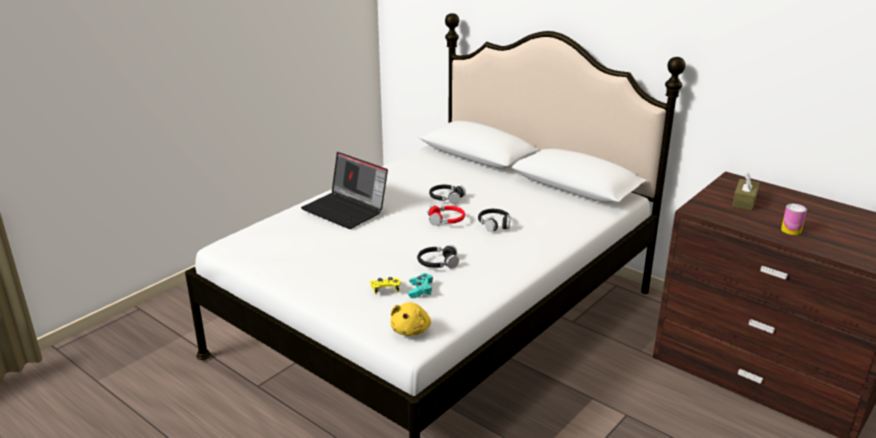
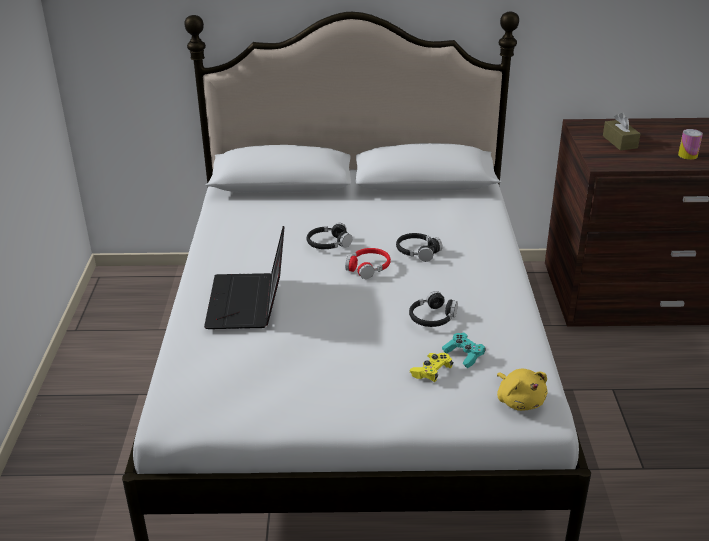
camera: 40 degrees left, 5 degrees up
(346, 210) = (249, 303): laptop -> laptop turned 90 degrees clockwise

